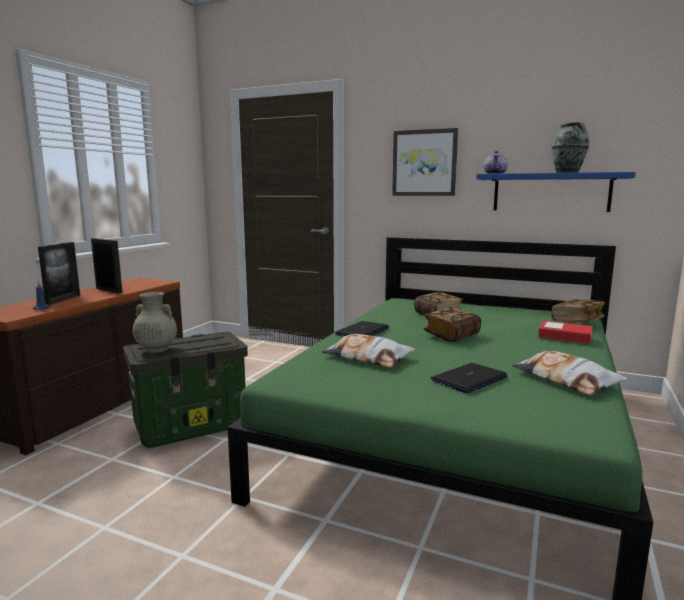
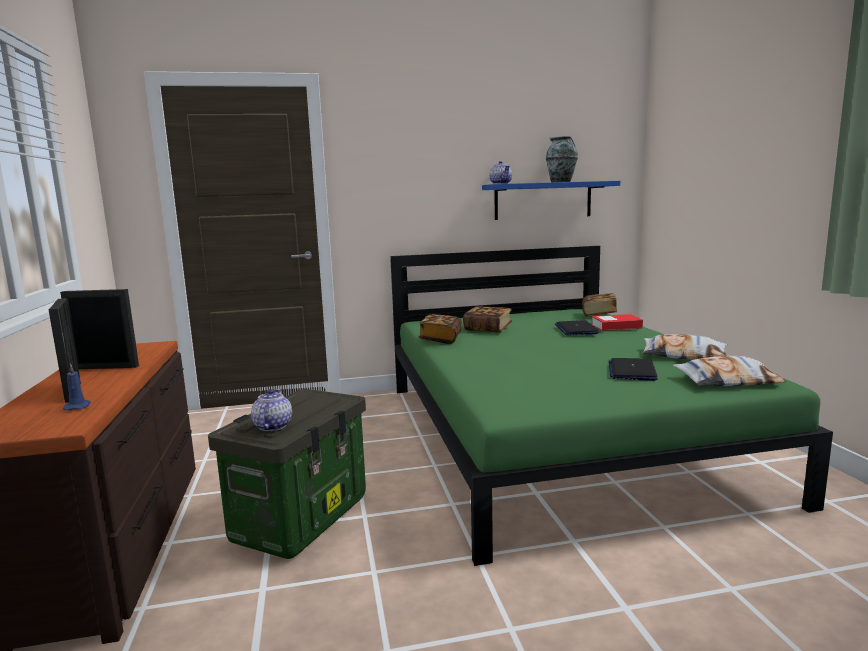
camera: 35 degrees left, 0 degrees up
(156, 349) = (272, 426): beige vase -> teapot
(362, 331) = (462, 355): laptop -> laptop (576, 329)
(368, 357) = (523, 375): pillow -> pillow (727, 380)
(424, 163) = (422, 173): picture -> none
(451, 335) = (542, 342): book -> book (441, 339)

